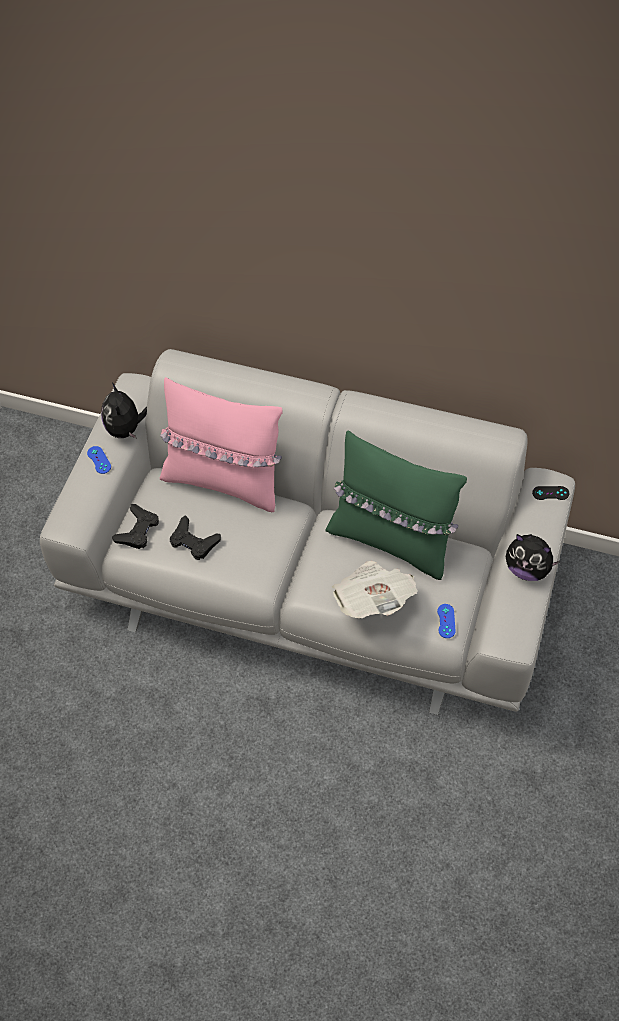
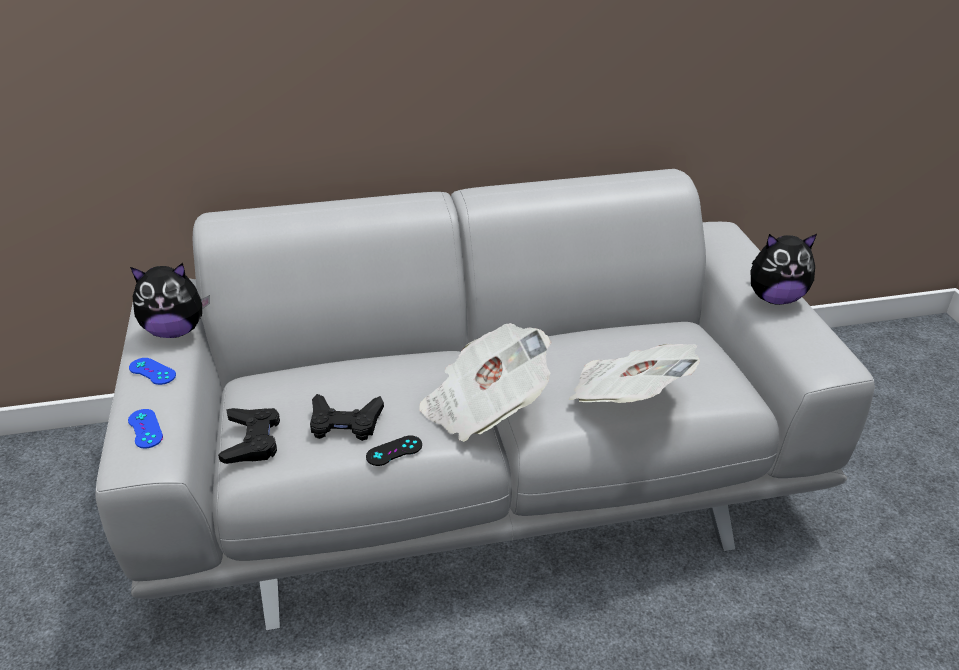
camera: 30 degrees left, 20 degrees down
(126, 429) = (175, 331): plush toy -> plush toy turned 60 degrees counterclockwise
(224, 481) = (339, 356): pink pillow -> none
(281, 566) = (484, 406): none -> newspaper
(391, 540) = (592, 339): green pillow -> none
(446, 621) = (729, 386): blue game controller -> blue game controller (145, 429)
(550, 493) = (726, 236): black game controller -> black game controller (394, 451)

